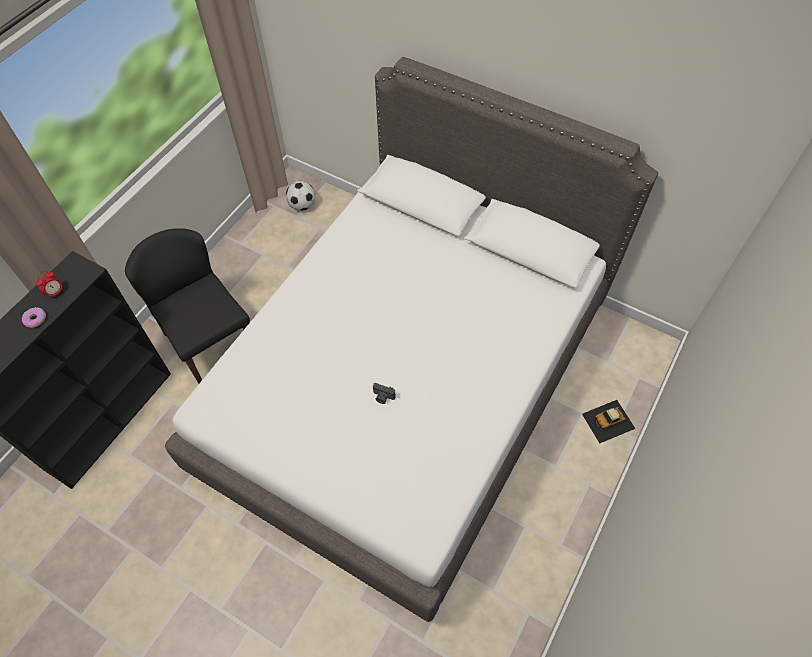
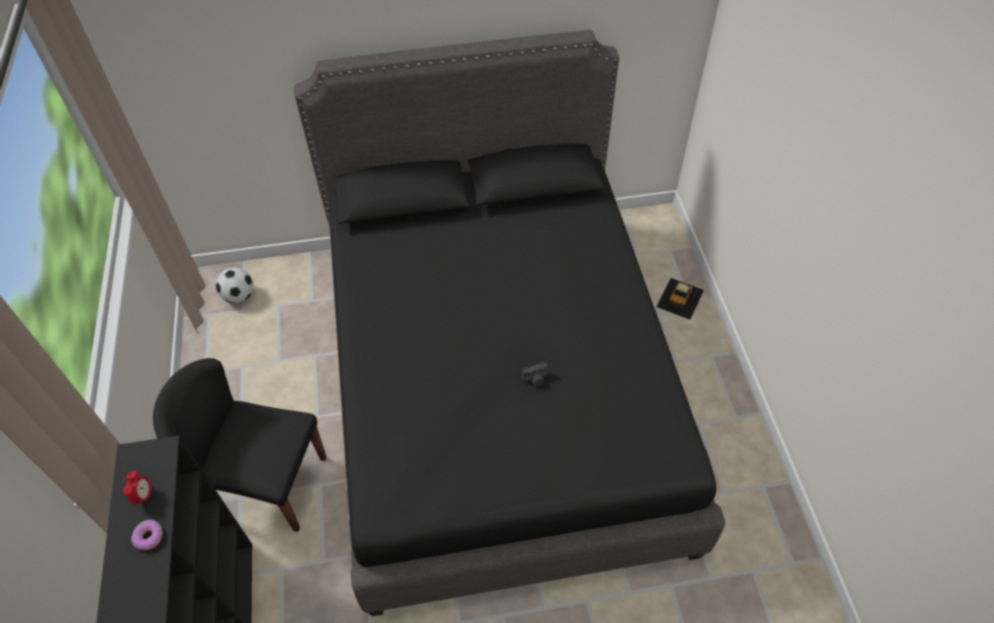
camera: 40 degrees left, 5 degrees down
(406, 385) = (497, 385): white bed -> black bed

